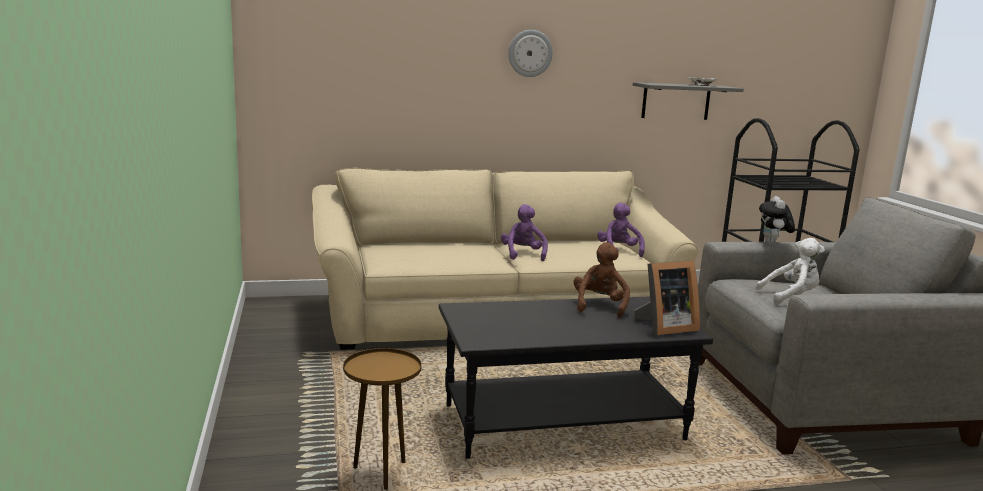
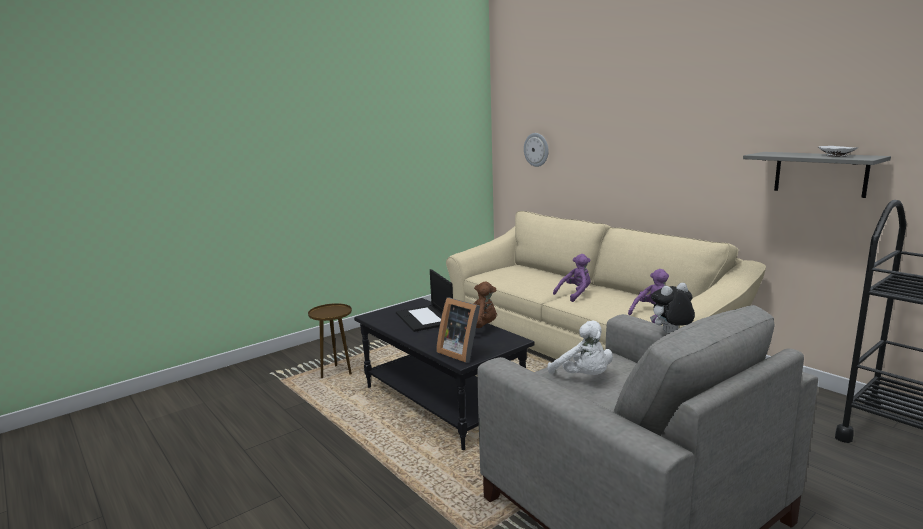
camera: 65 degrees right, 0 degrees up
(529, 318) = (425, 318): none -> laptop
(530, 53) = (661, 126): wall clock -> wall clock (536, 149)

